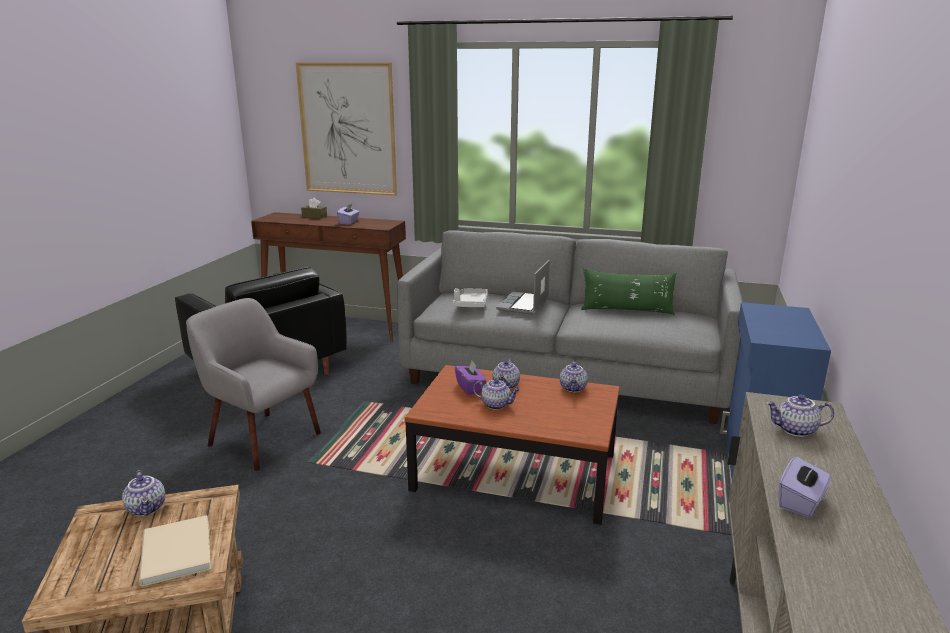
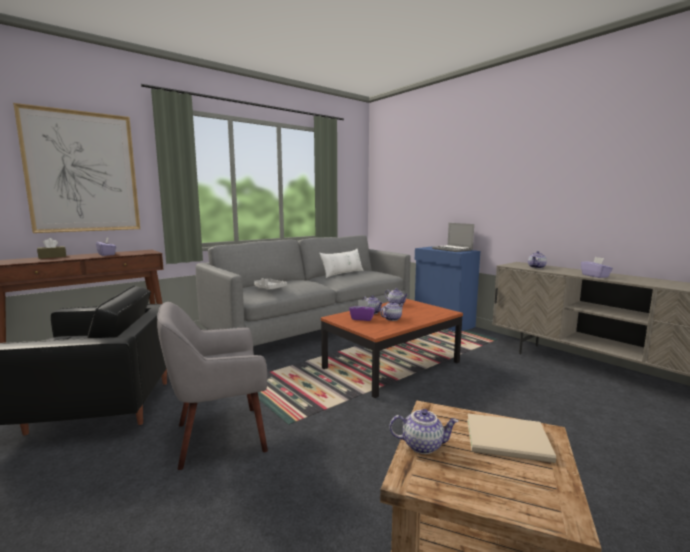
camera: 55 degrees left, 10 degrees down
(523, 305) = (299, 281): laptop -> laptop (453, 249)
(627, 310) = (342, 274): green pillow -> white pillow

